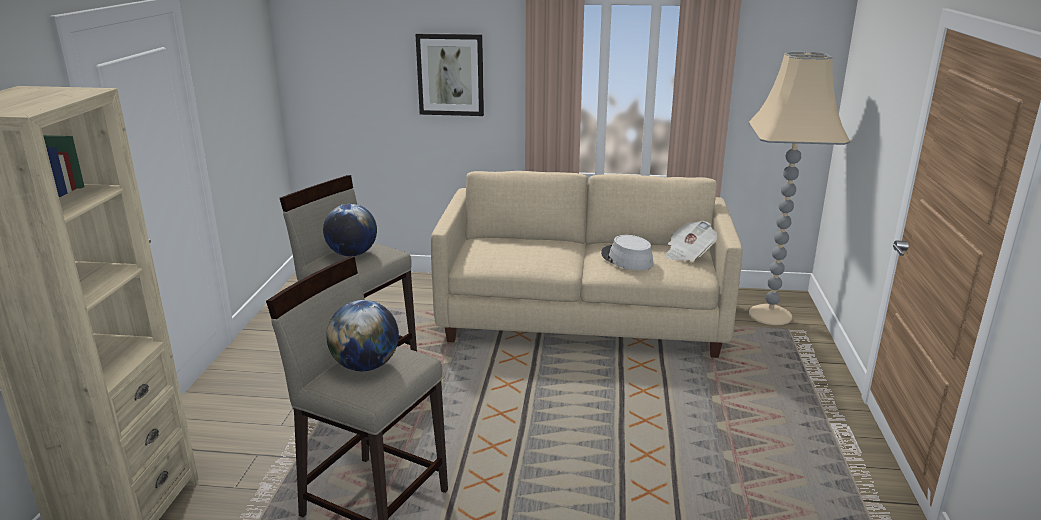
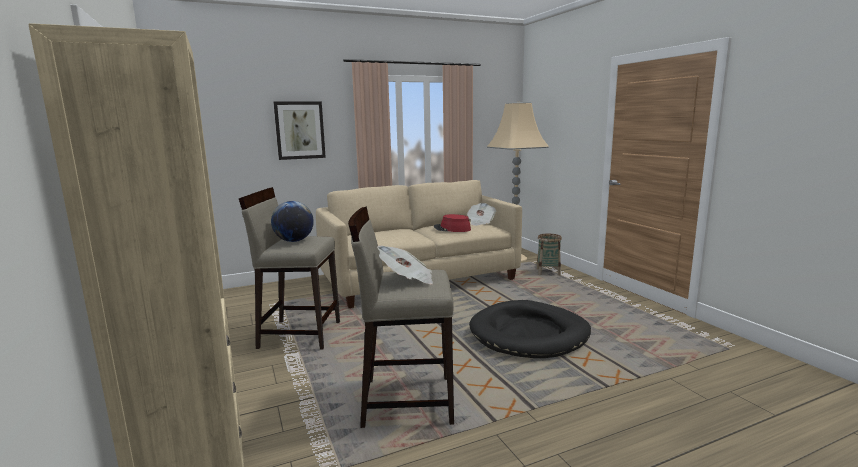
camera: 30 degrees left, 10 degrees down
(365, 366) = (407, 279): globe -> newspaper
(623, 464) = (529, 334): none -> black dog bed
(626, 259) = (452, 229): grey hat -> red hat
(791, 359) = (548, 272): none -> basket

